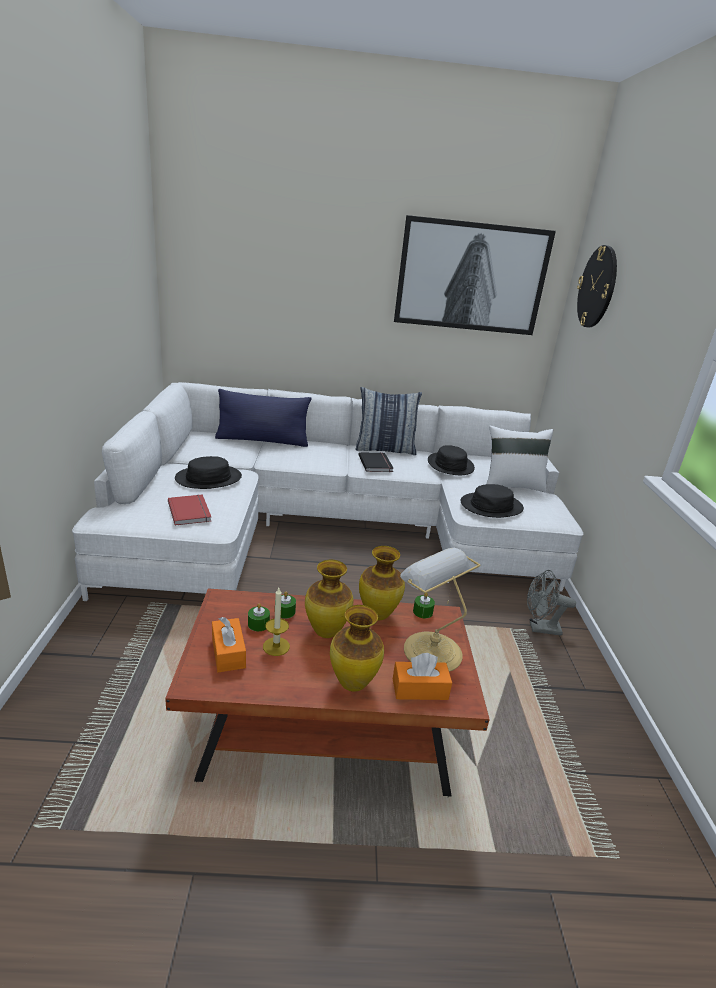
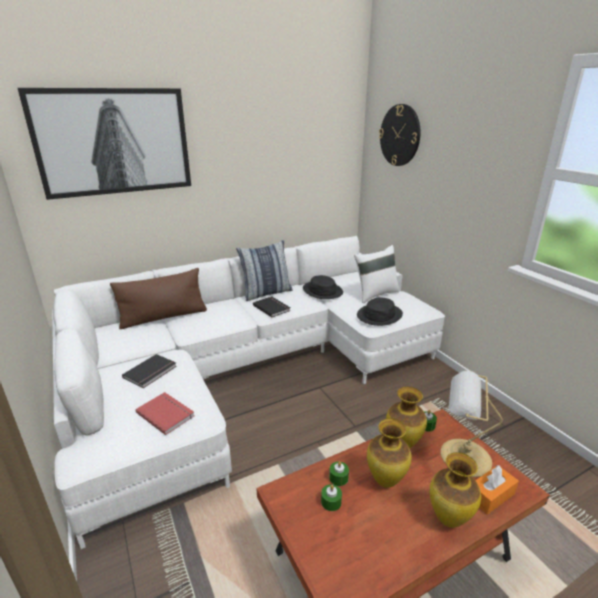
camera: 25 degrees left, 0 degrees up
(208, 478) = (151, 372): black hat -> black book
(228, 653) = (336, 546): orange tissue box -> none
(262, 440) = (163, 317): blue pillow -> brown pillow
(276, 646) = (365, 516): candle -> none
(471, 277) = (298, 141): picture -> picture (114, 142)
(539, 628) = (445, 393): grey fan -> none

